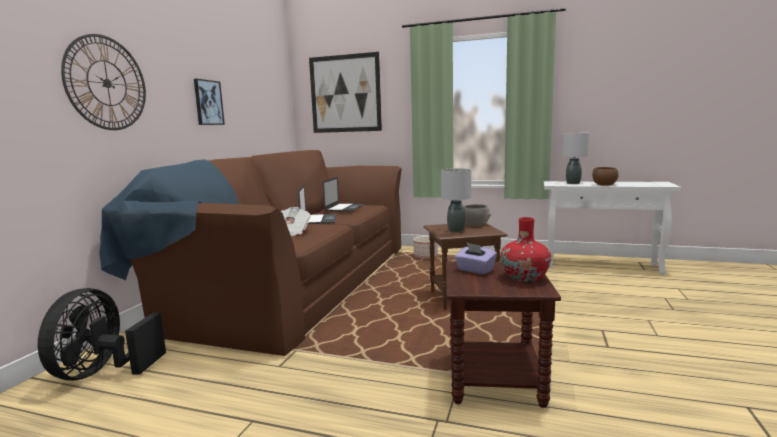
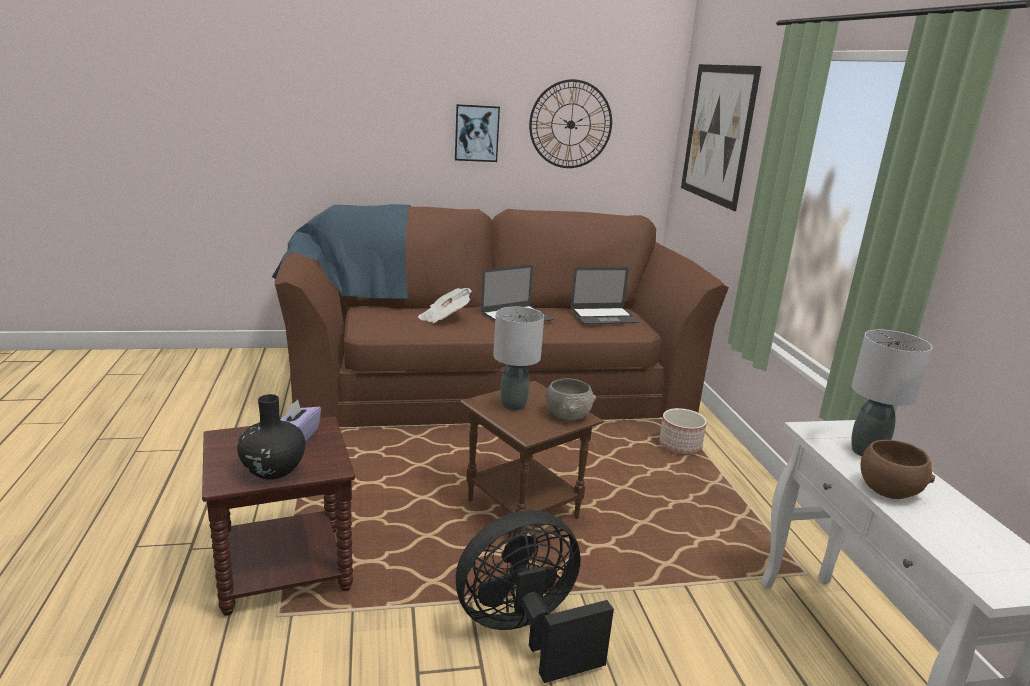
camera: 60 degrees right, 10 degrees up
(103, 372) = (245, 367): black fan -> black fan (526, 633)
(107, 83) = (333, 113): wall clock -> wall clock (570, 124)
(524, 277) = (273, 470): red vase -> black vase

